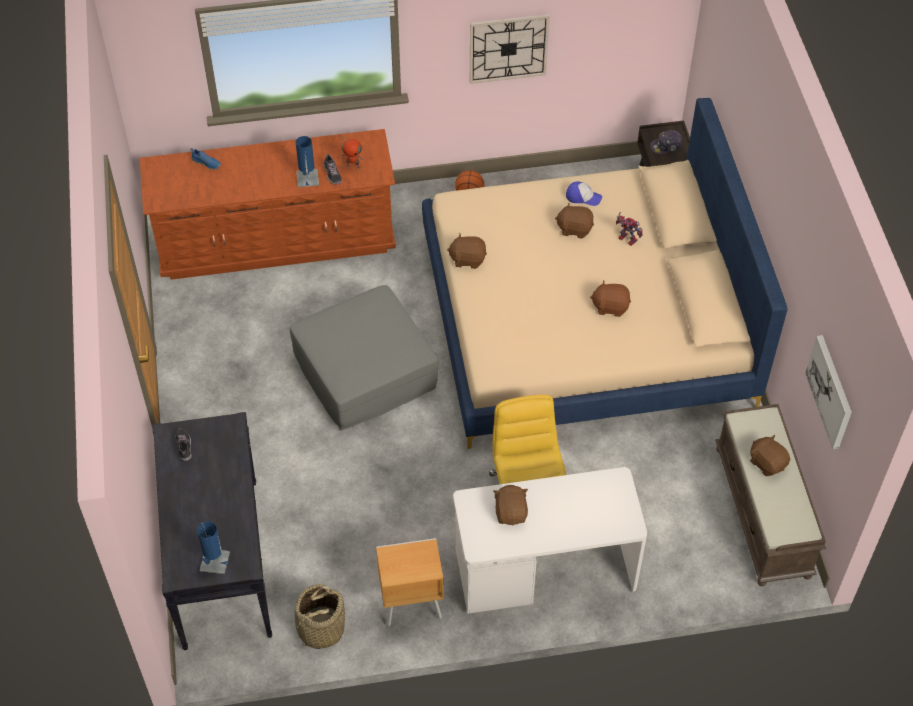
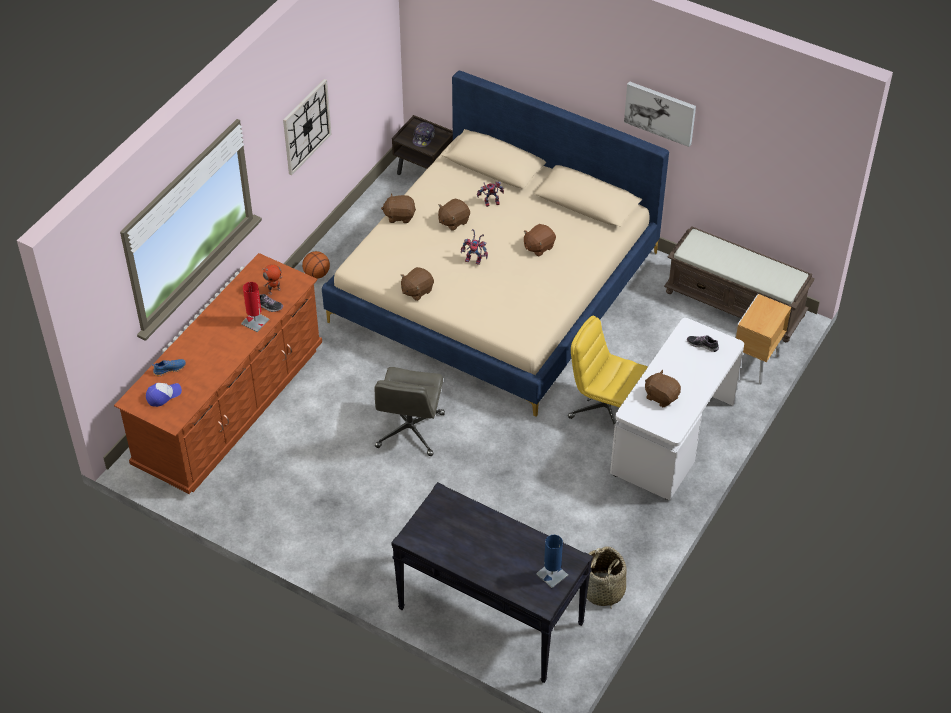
camera: 50 degrees left, 5 degrees down
(184, 447) = (432, 535): shoe -> shoe (702, 345)
(307, 178) = (255, 322): blue table lamp -> red table lamp
(364, 372) = (410, 431): grey ottoman -> grey office chair
(410, 604) = (630, 528): brown nightstand -> brown nightstand (754, 364)
(546, 272) = (475, 259): none -> toy robot
(583, 197) = (431, 200): cap -> cap (163, 395)
(767, 463) = (730, 260): brown plush toy -> brown plush toy (399, 216)
(830, 391) = (761, 168): picture -> picture (660, 112)

